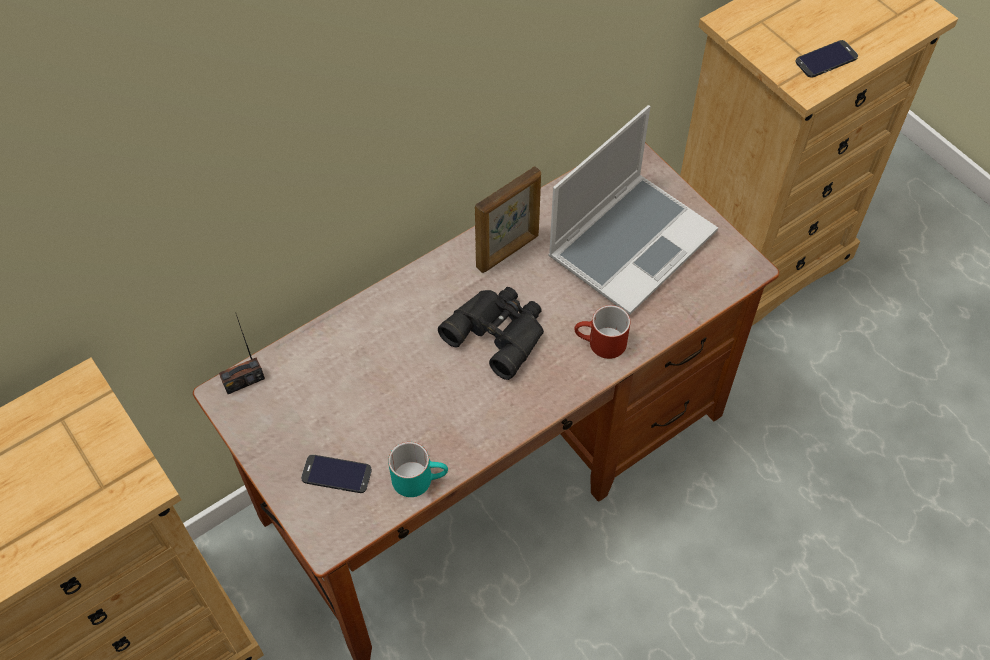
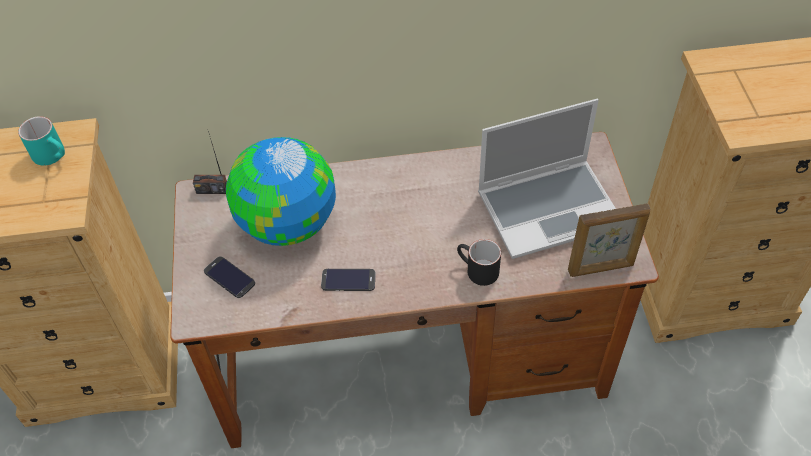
camera: 30 degrees right, 5 degrees down
(362, 383) = (287, 224): none -> globe
(420, 478) = (283, 306): turquoise mug -> turquoise mug (54, 155)
(499, 331) = (407, 230): black binoculars -> none
(508, 251) = (451, 177): picture frame -> picture frame (601, 268)
(600, 344) = (476, 271): red mug -> black mug
(826, 59) = (773, 117): phone -> phone (348, 280)

